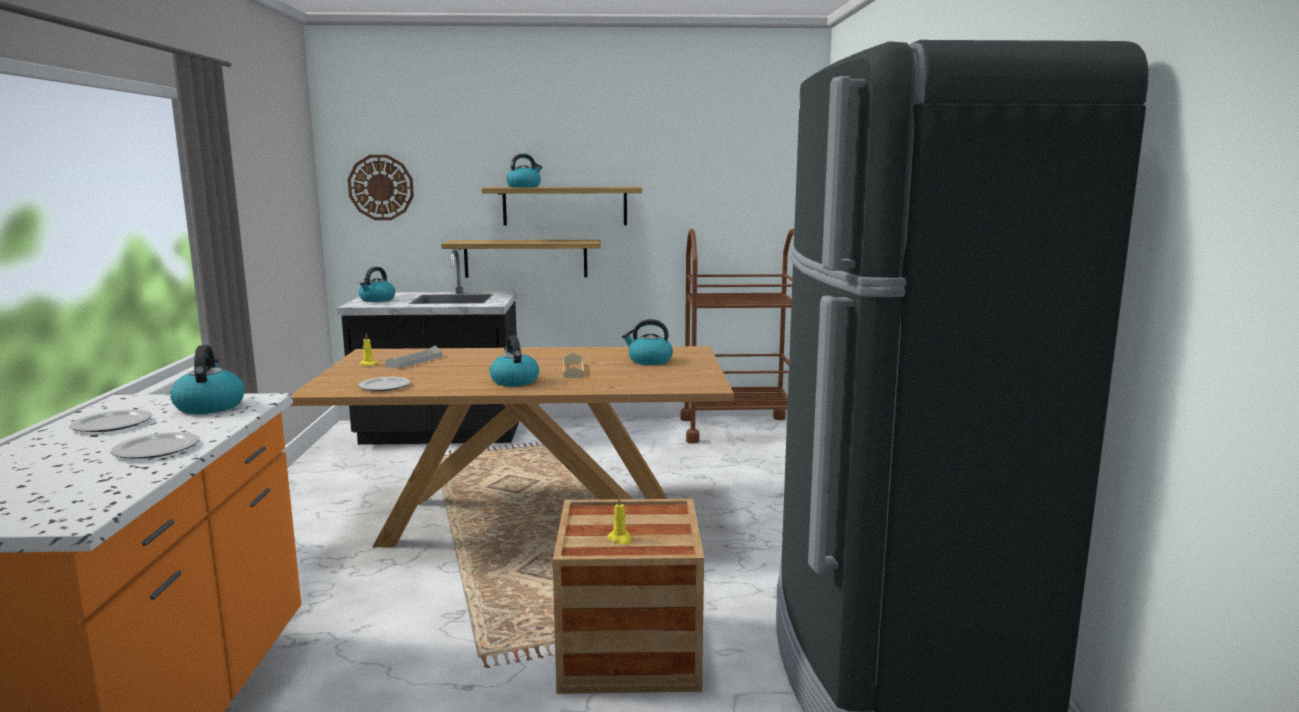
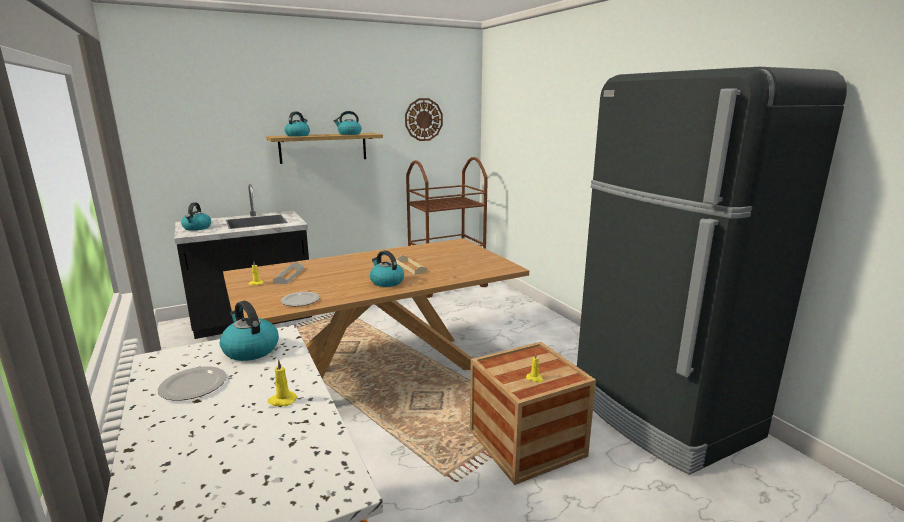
camera: 25 degrees left, 5 degrees up
(157, 448) = (282, 400): plate -> yellow candle
(381, 187) = (178, 139): wall clock -> wall clock (423, 119)
(525, 258) = (297, 186): shelf -> none
(649, 361) = (447, 254): kettle -> kettle (349, 134)

